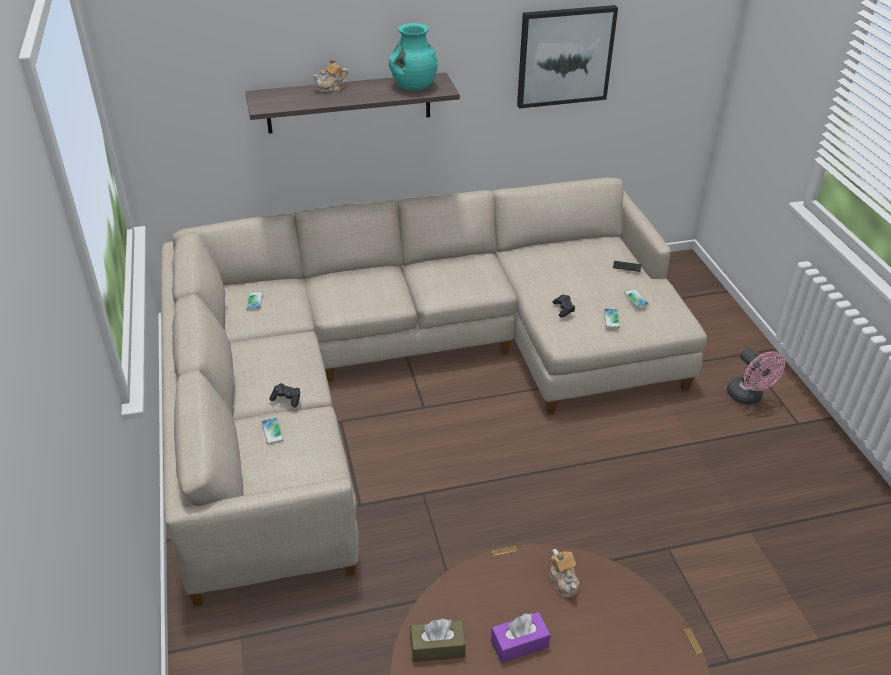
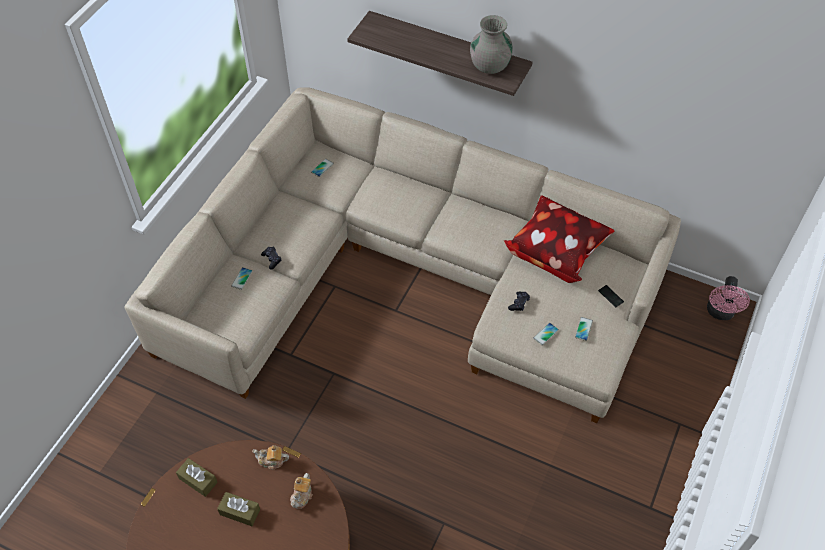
camera: 40 degrees right, 15 degrees up
(331, 88) = (428, 38): teapot -> teapot (271, 461)
(414, 86) = (489, 65): turquoise vase -> grey vase
(519, 643) = (240, 512): purple tissue box -> brown tissue box
(546, 260) = (555, 252): none -> pillow
(565, 56) = (645, 92): picture -> none
(748, 397) = (636, 460): pink fan -> pink fan (720, 313)

